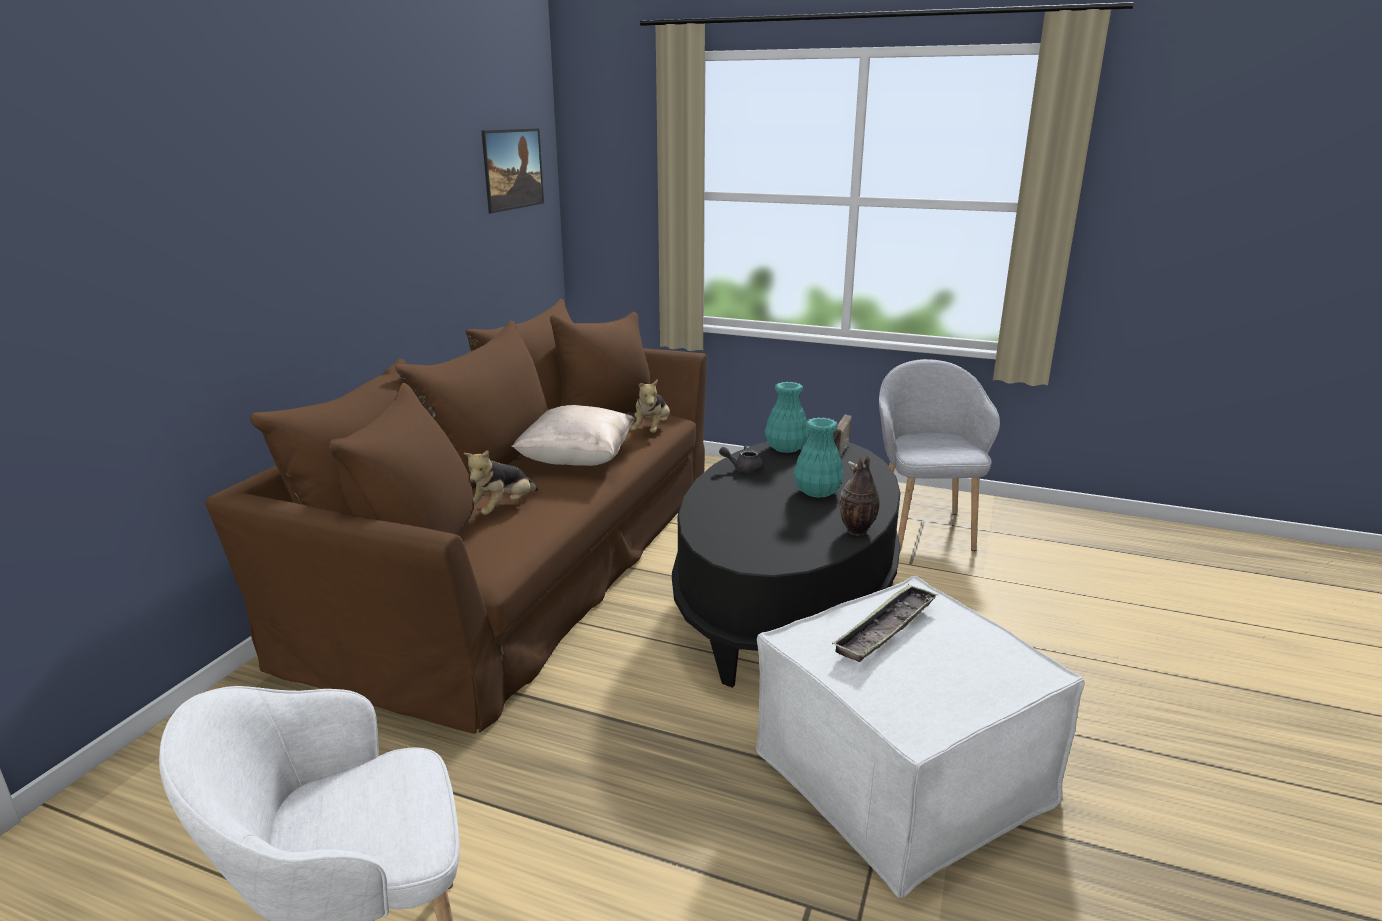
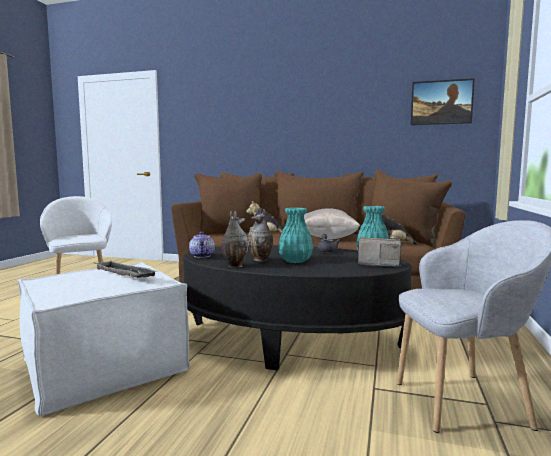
camera: 85 degrees right, 15 degrees down
(784, 557) = (202, 256): none -> teapot
(812, 513) = (261, 260): none -> vase

